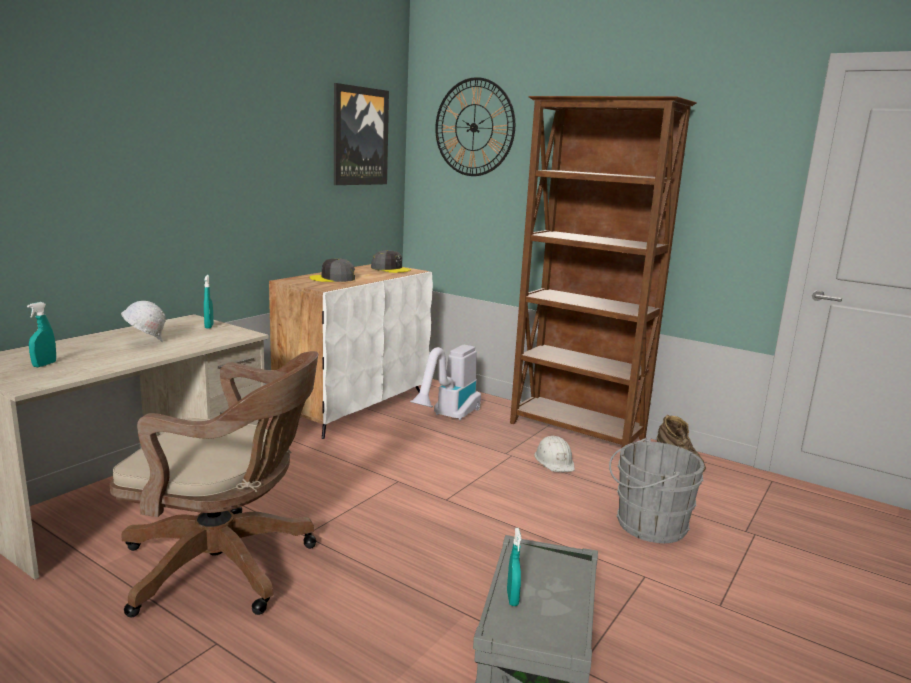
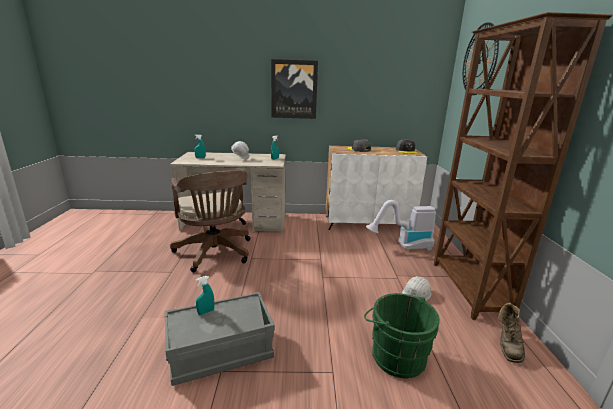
camera: 55 degrees right, 5 degrees up
(360, 136) = (408, 70): picture -> picture (294, 89)
(647, 525) = (395, 355): grey bucket -> green bucket

